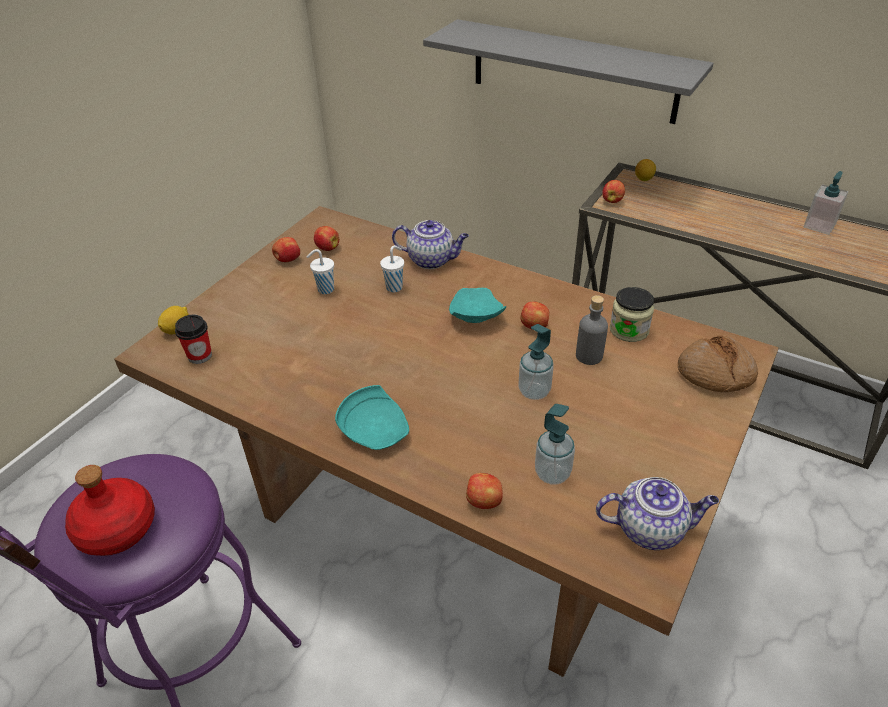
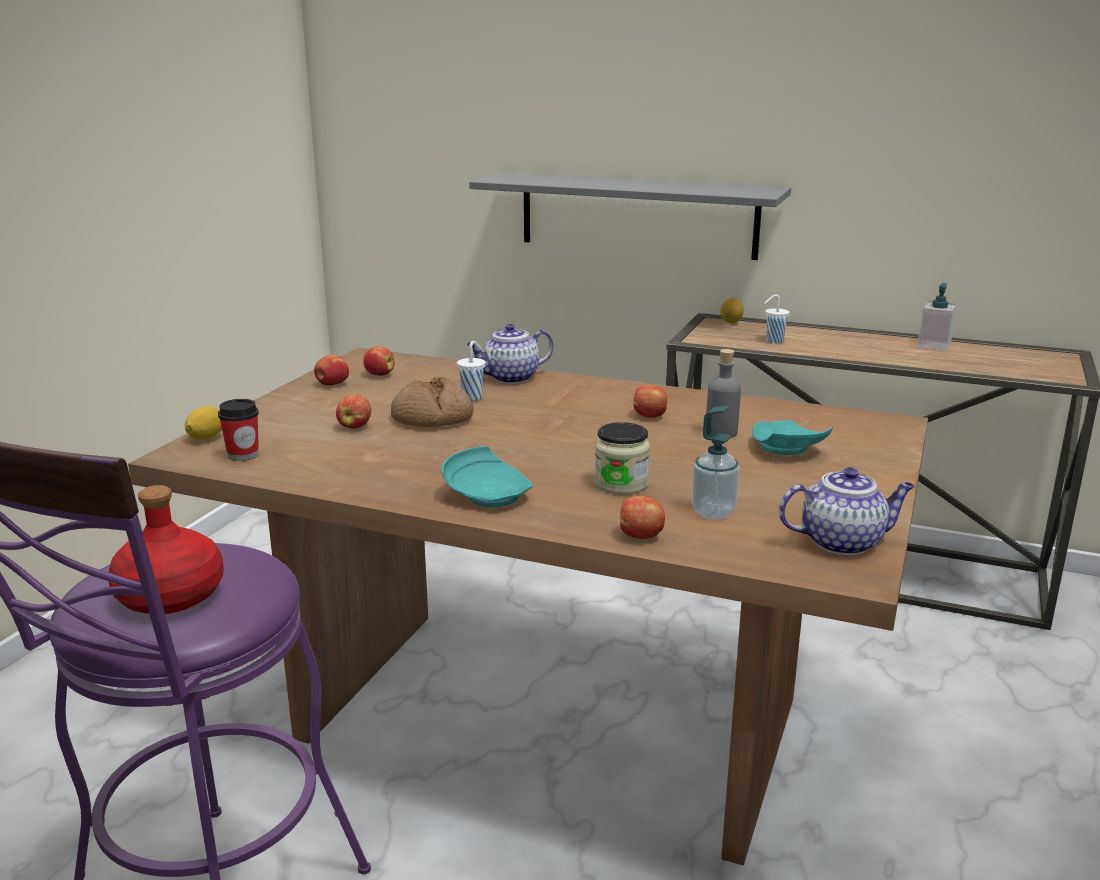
camera: 10 degrees left, 20 degrees down
(324, 289) = (386, 402): white cup -> white cup (773, 341)
(432, 260) = (510, 378): teapot -> teapot turned 150 degrees clockwise
(474, 316) = (576, 412): turquoise plate -> turquoise plate (786, 450)
(534, 391) = (668, 459): soap dispenser -> none
(612, 200) = (702, 337): apple -> apple (355, 426)
(629, 330) = (759, 414): jar -> jar (621, 484)
(715, 374) = (867, 437): bread -> bread (432, 418)

